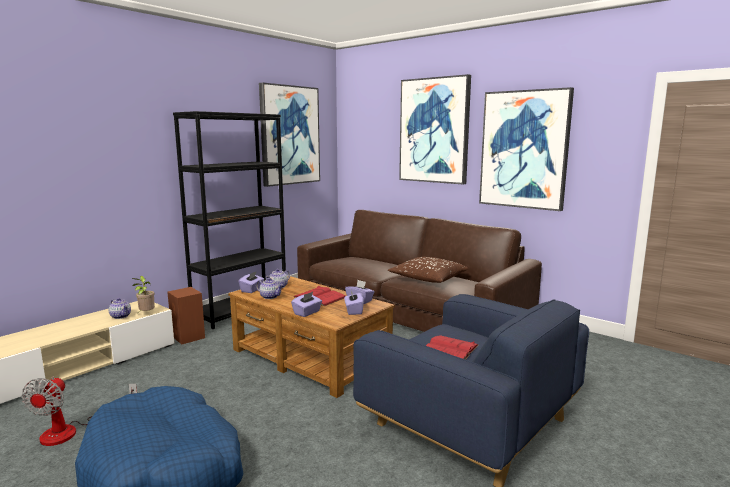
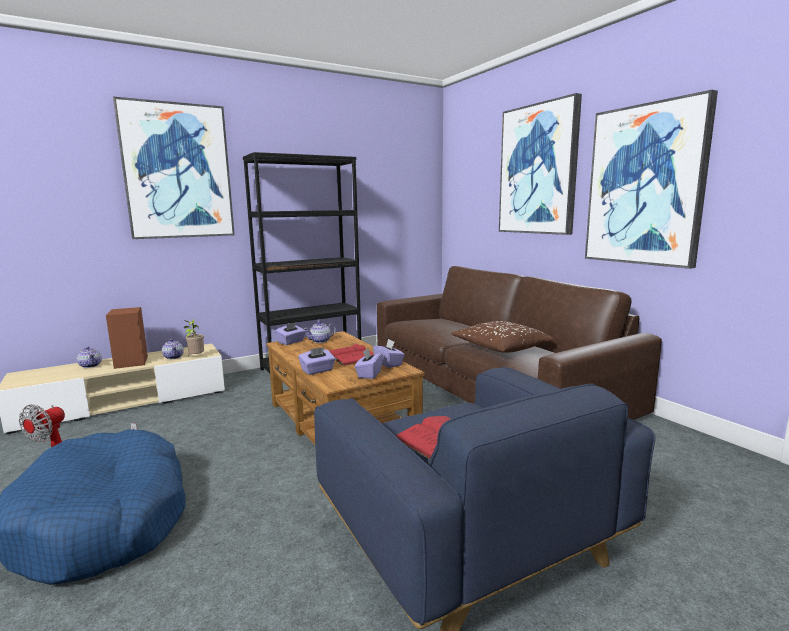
camera: 20 degrees right, 0 degrees up
(188, 337) = (243, 386): brown speaker -> brown speaker (131, 362)
(270, 297) = (300, 350): teapot -> teapot (90, 365)
(289, 135) = (381, 183): picture -> picture (177, 172)

